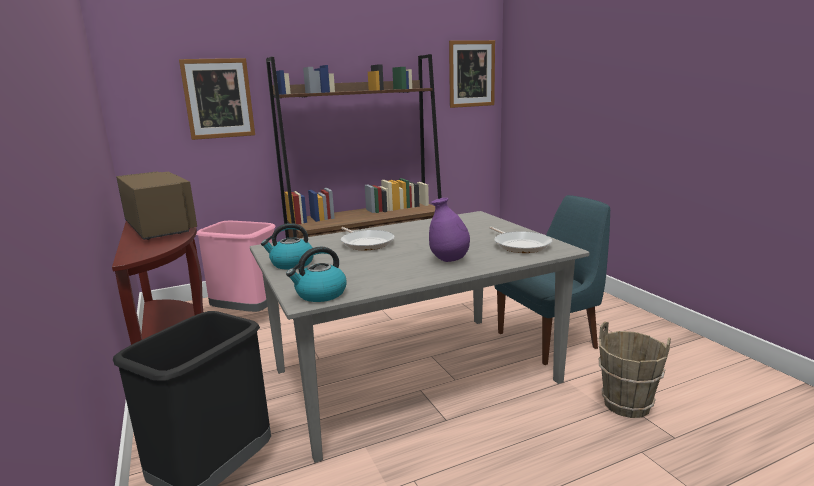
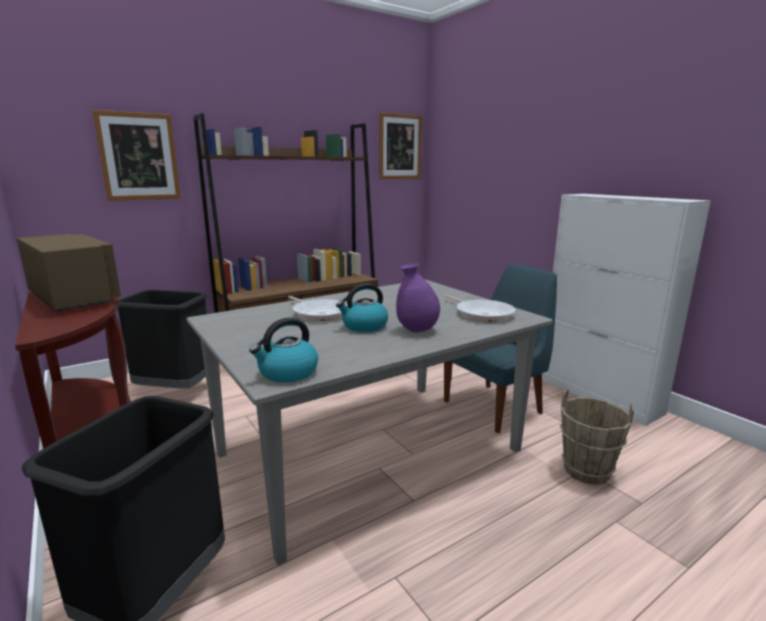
camera: 10 degrees left, 0 degrees up
(247, 313) = (174, 390): pink trash can -> black trash can
(291, 264) = (242, 337): kettle -> kettle (364, 326)
(666, 334) = (599, 396): none -> white cabinet

